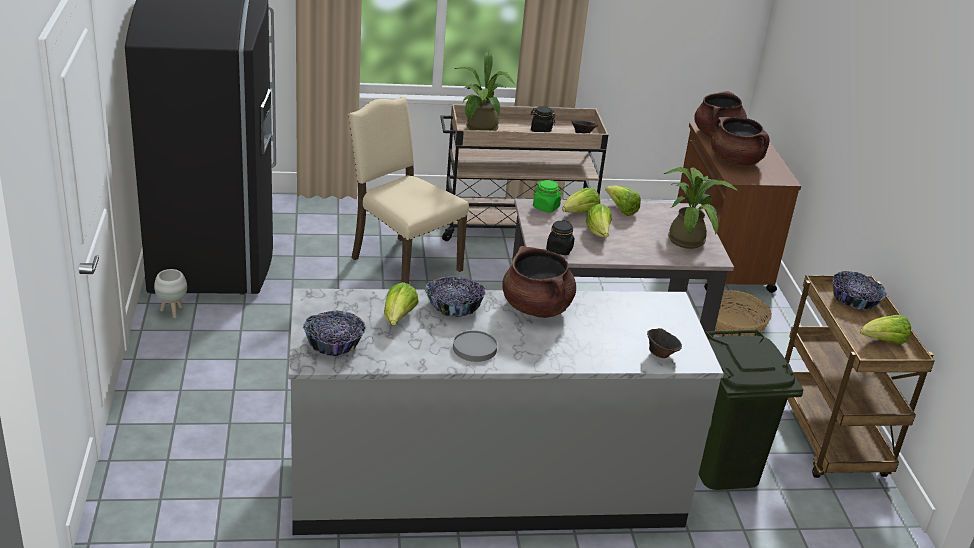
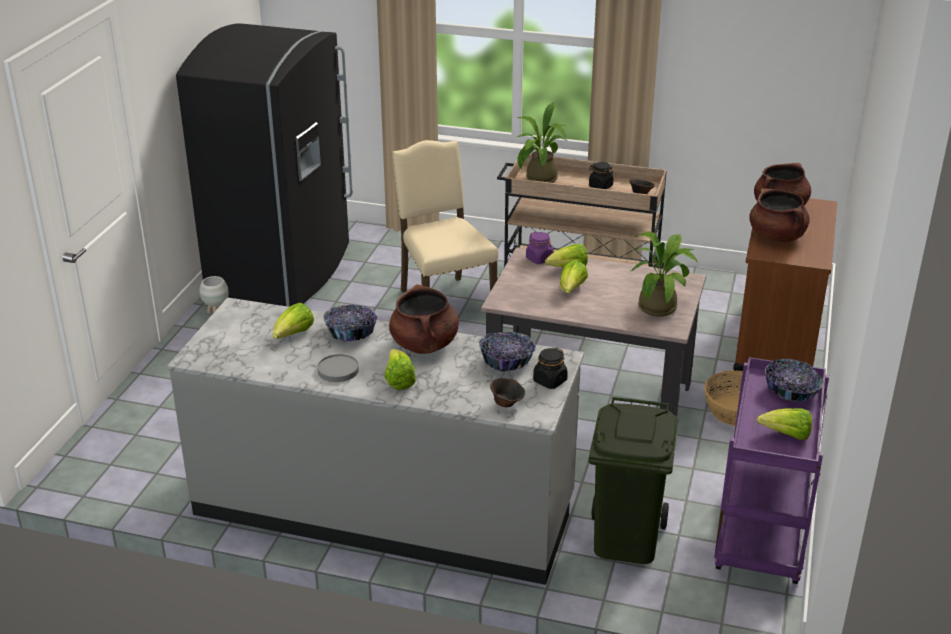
camera: 25 degrees right, 0 degrees up
(334, 343) = (223, 347): bowl -> bowl (507, 361)
(546, 207) = (539, 259): green jar -> purple jar
(559, 249) = (519, 299): black jar -> black jar (550, 381)
(621, 210) = (614, 270): lettuce -> lettuce (399, 381)
(830, 440) = (762, 537): brown cart -> purple cart

